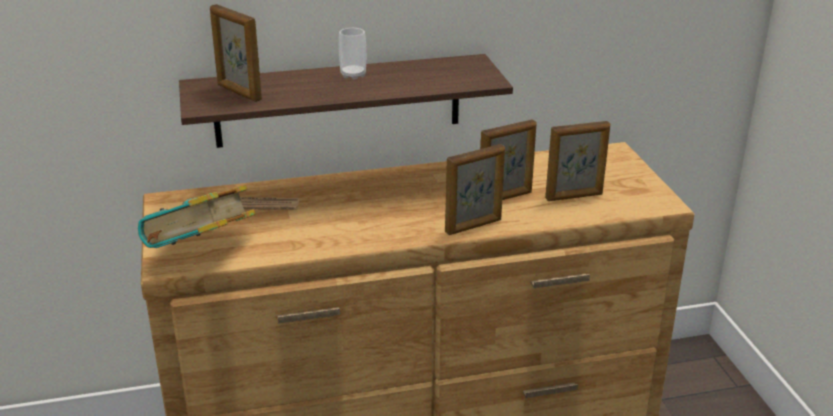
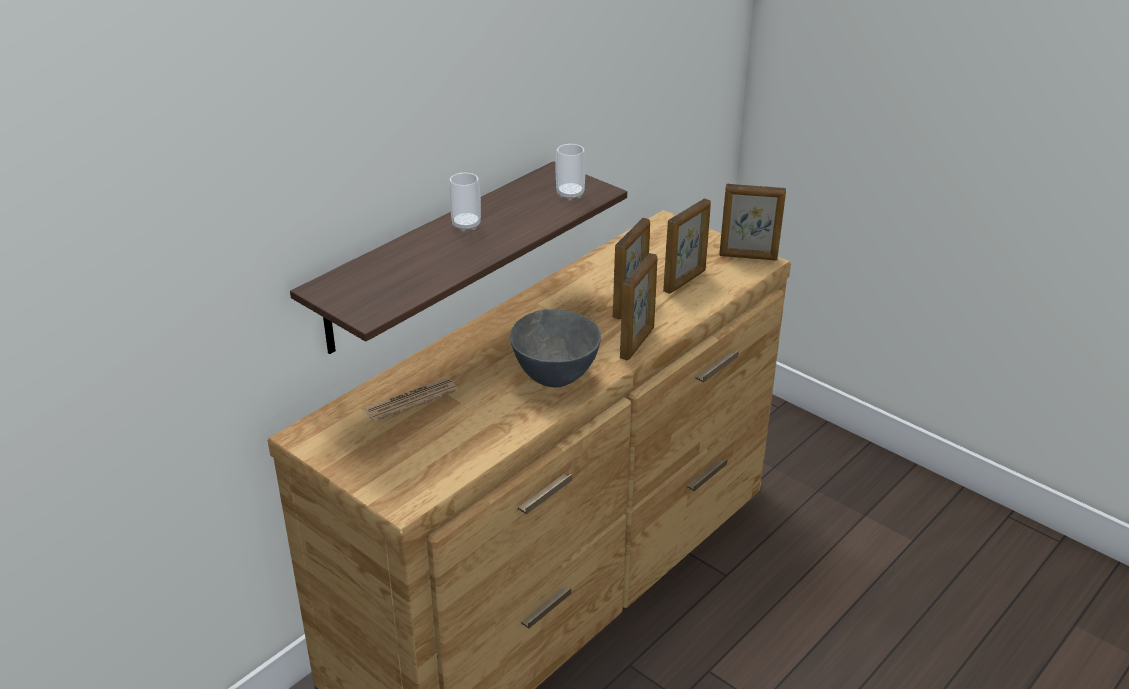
camera: 35 degrees left, 5 degrees up
(202, 253) = (424, 475): book -> none
(239, 93) = (381, 284): picture frame -> picture frame (748, 257)
(376, 227) = (554, 378): none -> grey bowl
(462, 77) = (570, 194): none -> cup

